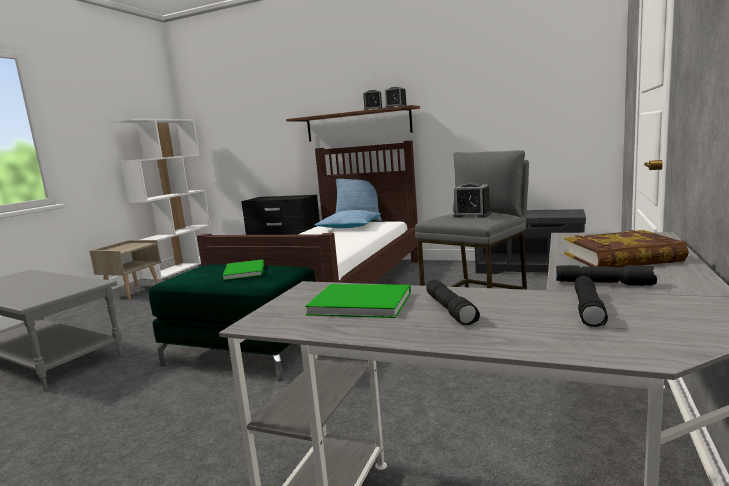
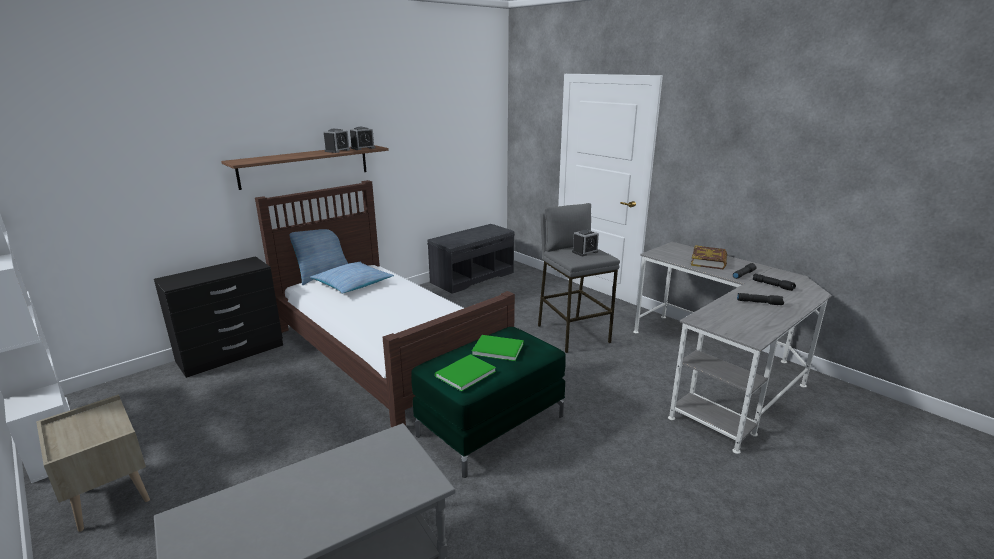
camera: 65 degrees left, 10 degrees up
(358, 302) = (735, 315): green book -> green book (463, 374)

